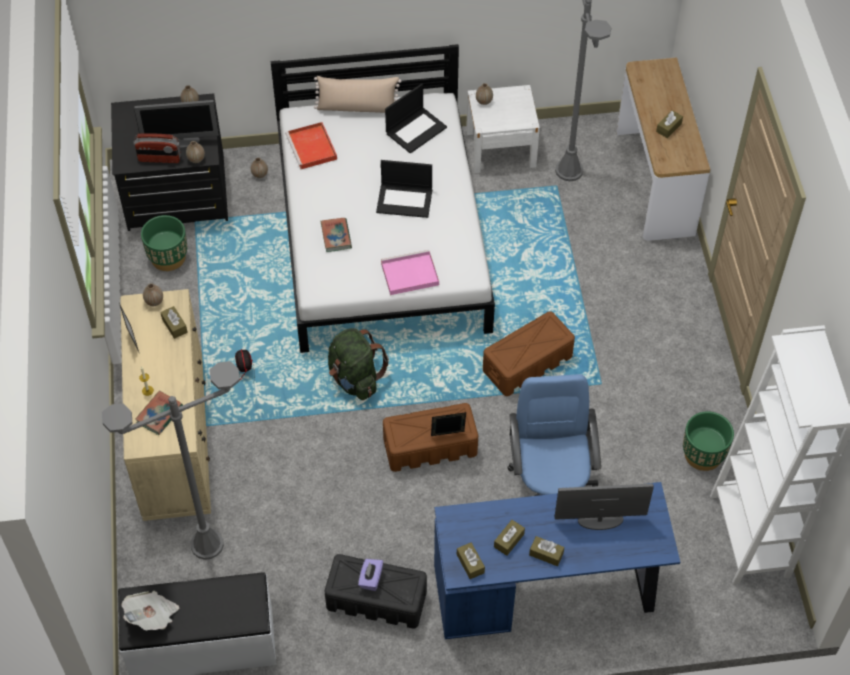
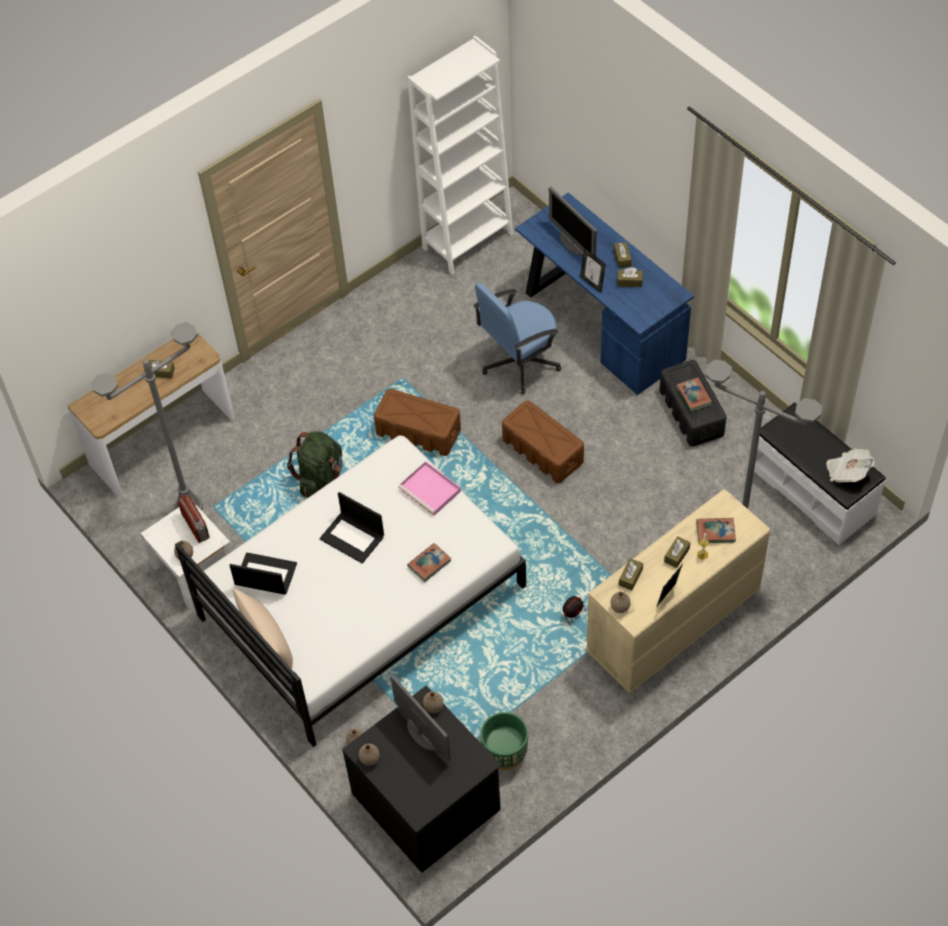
camera: 120 degrees left, 0 degrees up
(159, 158) = (454, 738): radio -> radio (196, 526)
(312, 148) = (342, 643): red tray -> none
(355, 379) = (520, 534): green backpack -> green backpack (320, 478)
(371, 579) = (693, 396): purple tissue box -> book
(405, 200) = (353, 537): laptop -> laptop turned 150 degrees clockwise
(448, 436) = (541, 416): picture frame -> picture frame (592, 283)
(470, 563) = (664, 292): brown tissue box -> brown tissue box (676, 555)
(703, 454) = (420, 292): green planter -> none

